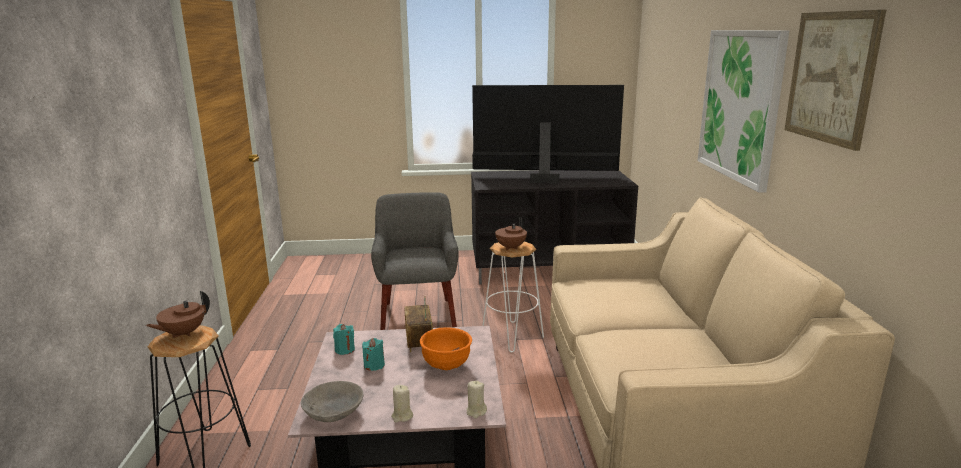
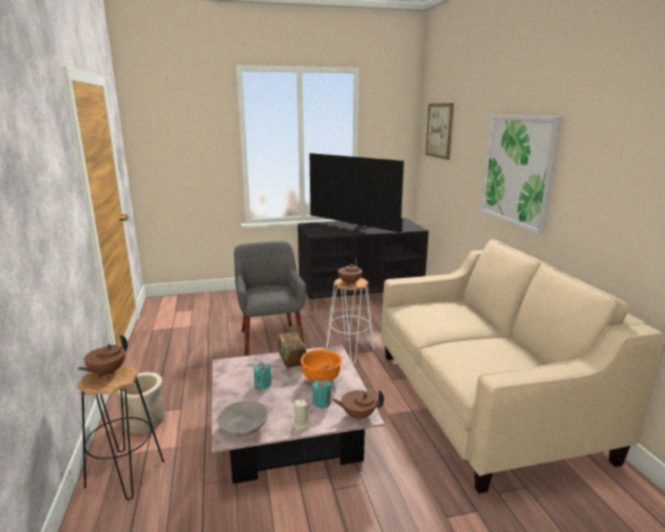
camera: 10 degrees left, 0 degrees up
(241, 400) = (143, 422): none -> beige planter
(344, 350) = (233, 373): turquoise candle -> turquoise candle (321, 403)
(476, 411) = (358, 415): beige candle -> brown teapot
(544, 178) = (356, 227): television -> television turned 135 degrees counterclockwise
(831, 77) = (601, 151): picture -> picture (439, 130)

